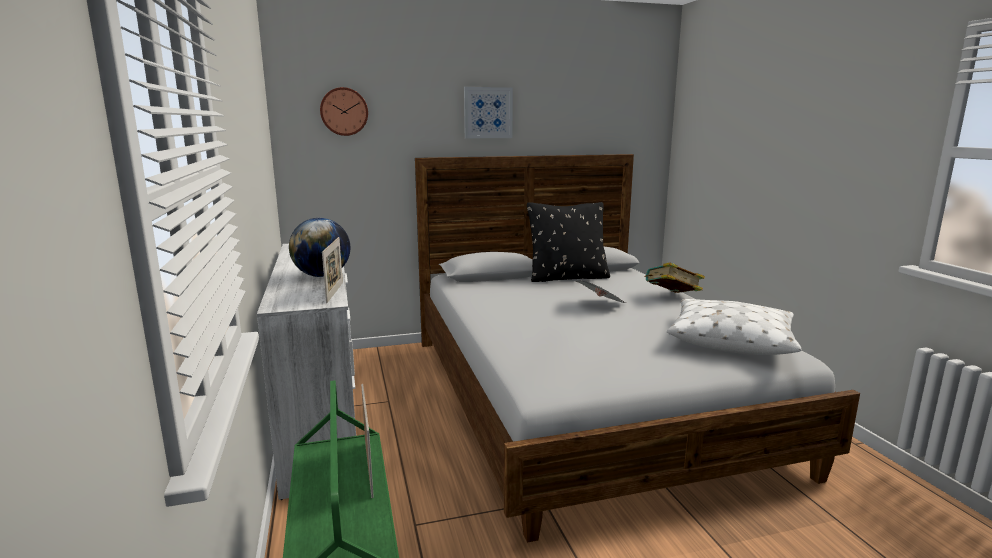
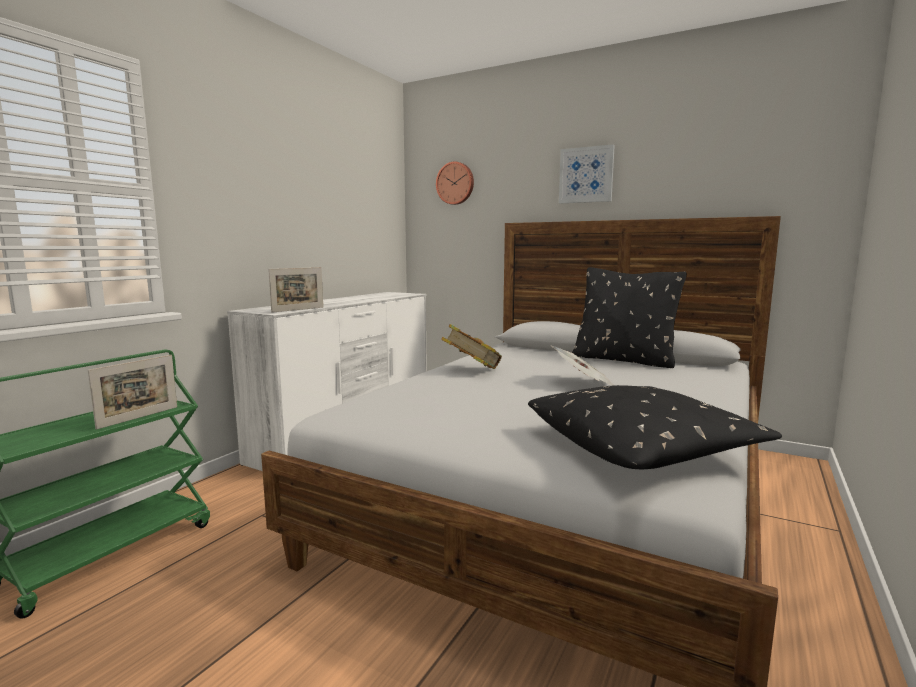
camera: 45 degrees right, 5 degrees down
(322, 276) = (331, 304): globe -> none
(671, 297) = (700, 396): book -> book (472, 370)
(730, 340) = (641, 446): white pillow -> black pillow

